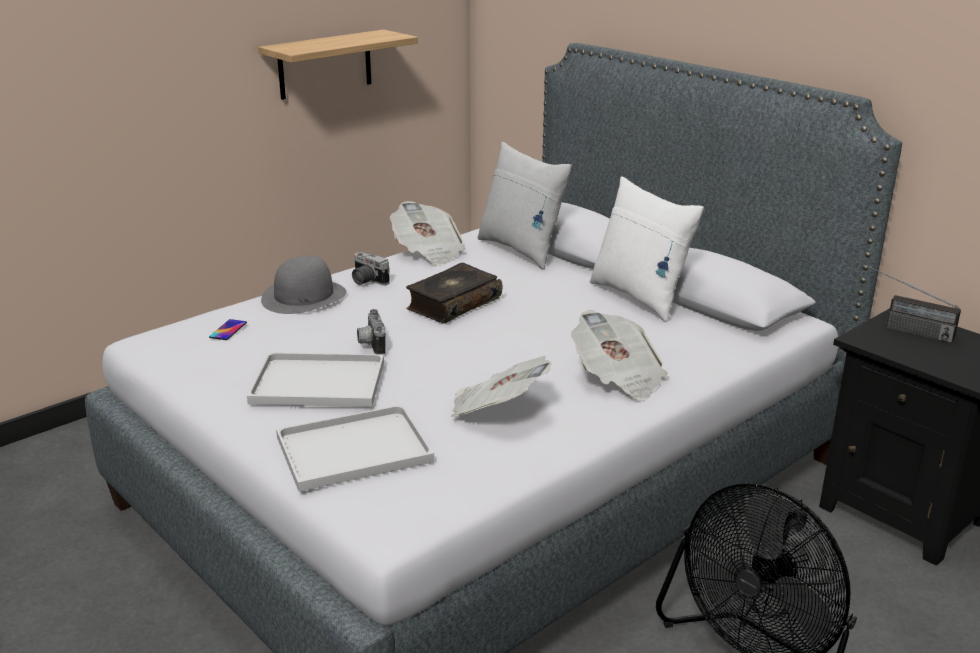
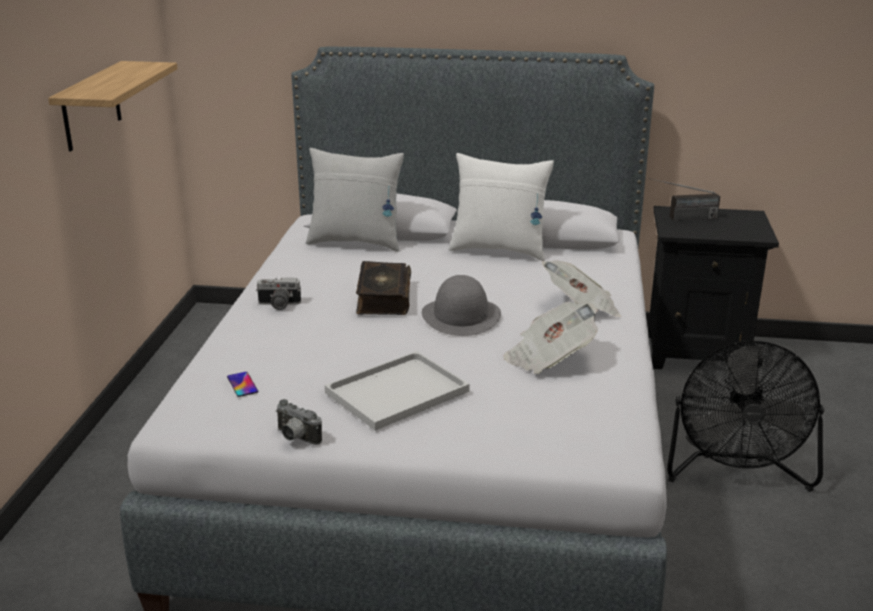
camera: 40 degrees left, 0 degrees up
(304, 297) = (250, 335): grey hat -> grey hat (461, 316)
(356, 448) = (511, 423): white tray -> none
(370, 345) = (382, 350): camera -> camera (295, 438)
(428, 252) = (285, 266): newspaper -> none

